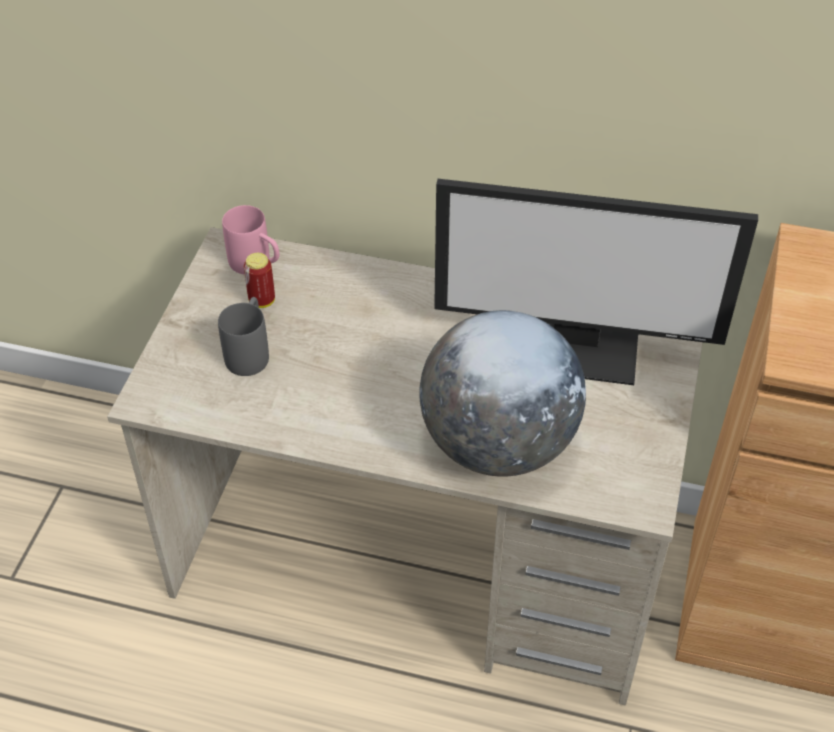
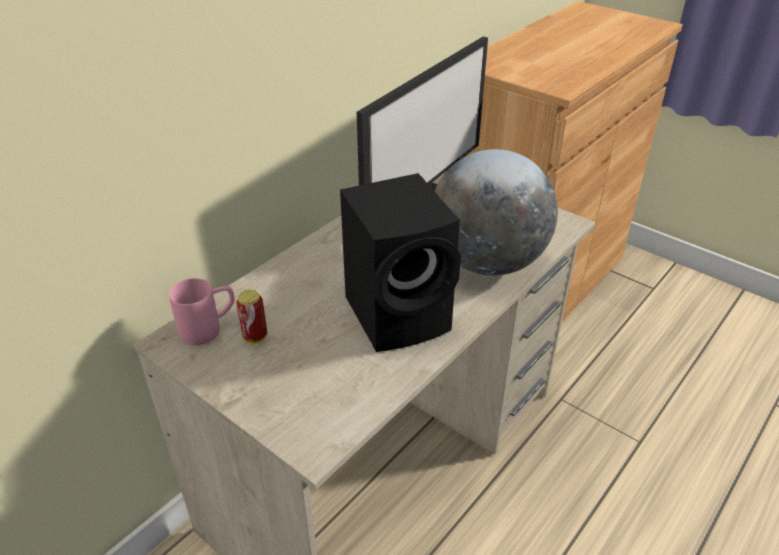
camera: 65 degrees left, 10 degrees down
(250, 352) = (308, 360): grey mug -> none
(357, 397) = (401, 314): none -> black speaker

